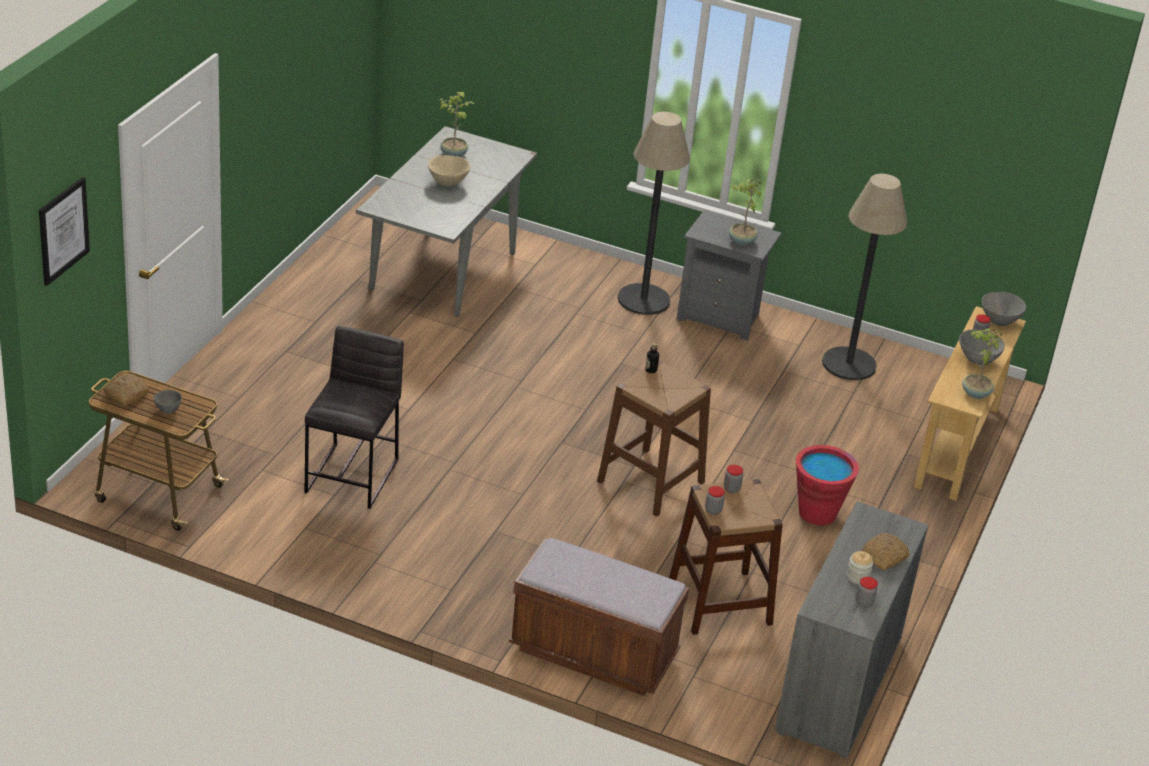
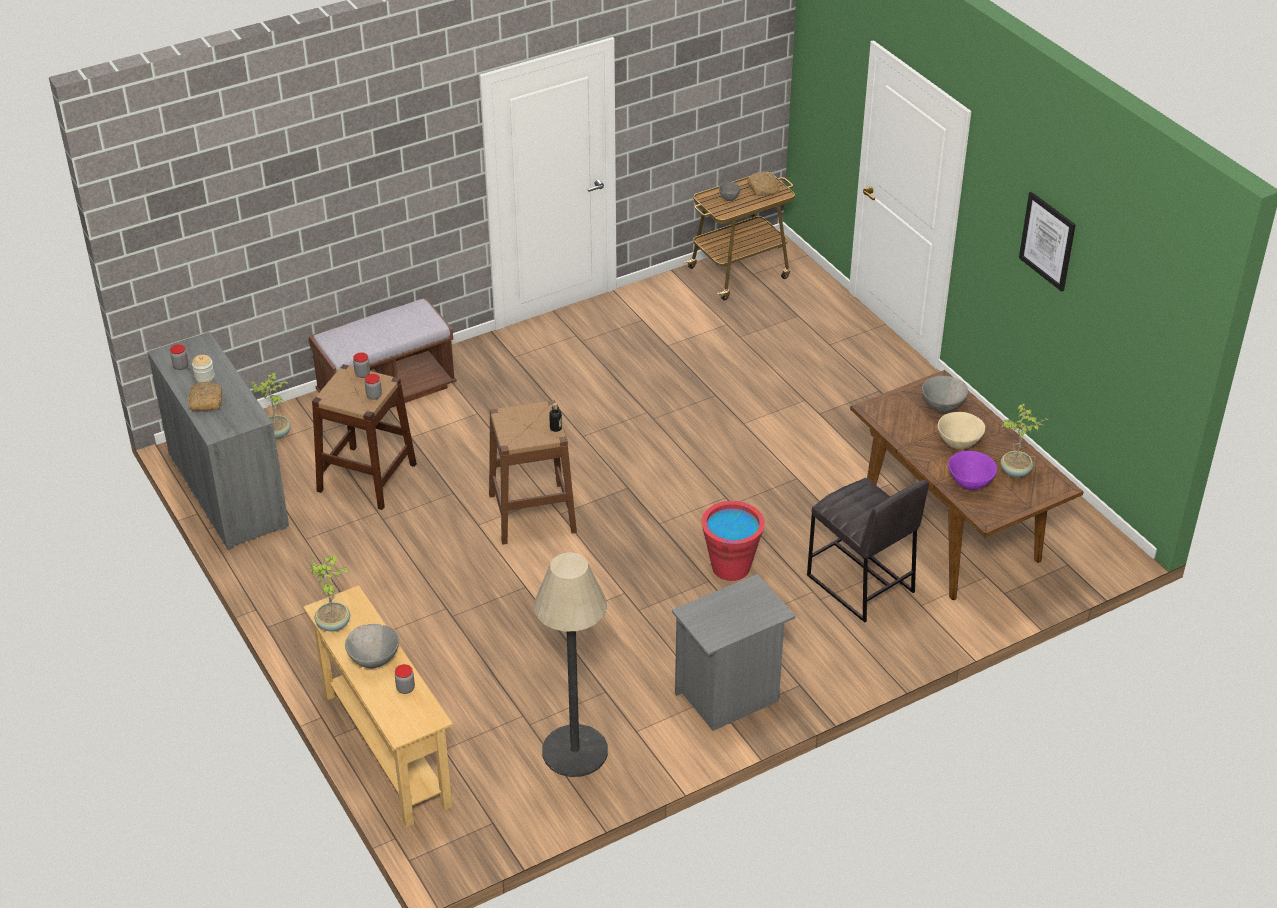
camera: 130 degrees right, 5 degrees up
(63, 230) = (816, 54): picture -> picture (1047, 241)
(353, 475) = (682, 363): grey stool -> grey stool (860, 584)
(443, 270) = (951, 536): grey dining table -> brown dining table
(490, 169) = (969, 484): none -> purple bowl
(643, 299) = (802, 653): floor lamp -> none
(741, 241) = (714, 610): potted plant -> potted plant (277, 433)
(817, 513) = (401, 591): red bucket -> red bucket (731, 567)
(999, 321) = (411, 723): grey bowl -> grey bowl (942, 407)

